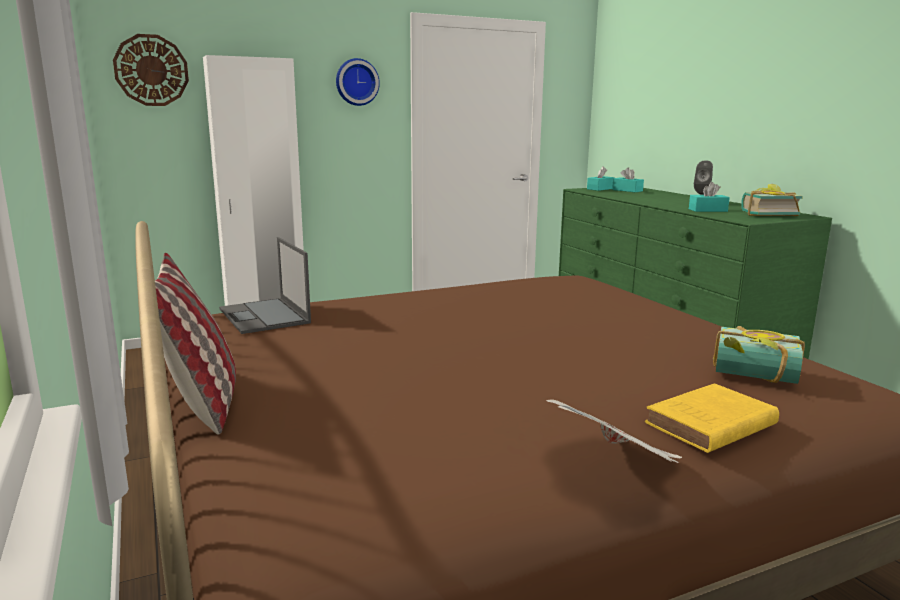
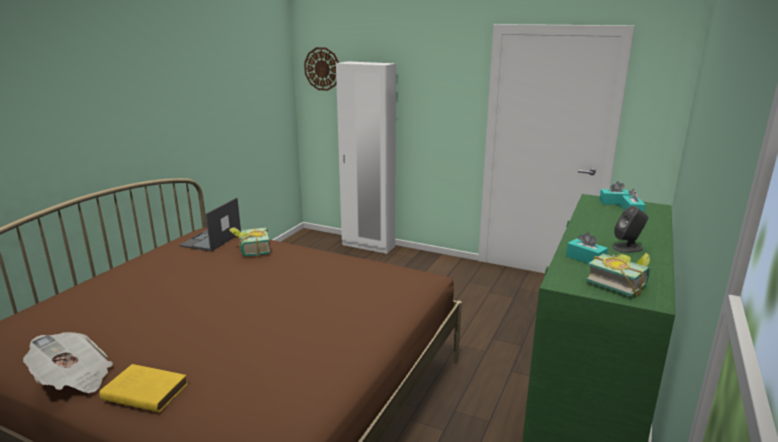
camera: 50 degrees right, 5 degrees up
(202, 403) = (96, 274): pillow -> none
(356, 82) = (445, 79): wall clock -> none
(754, 377) = (240, 390): book -> book (250, 250)

